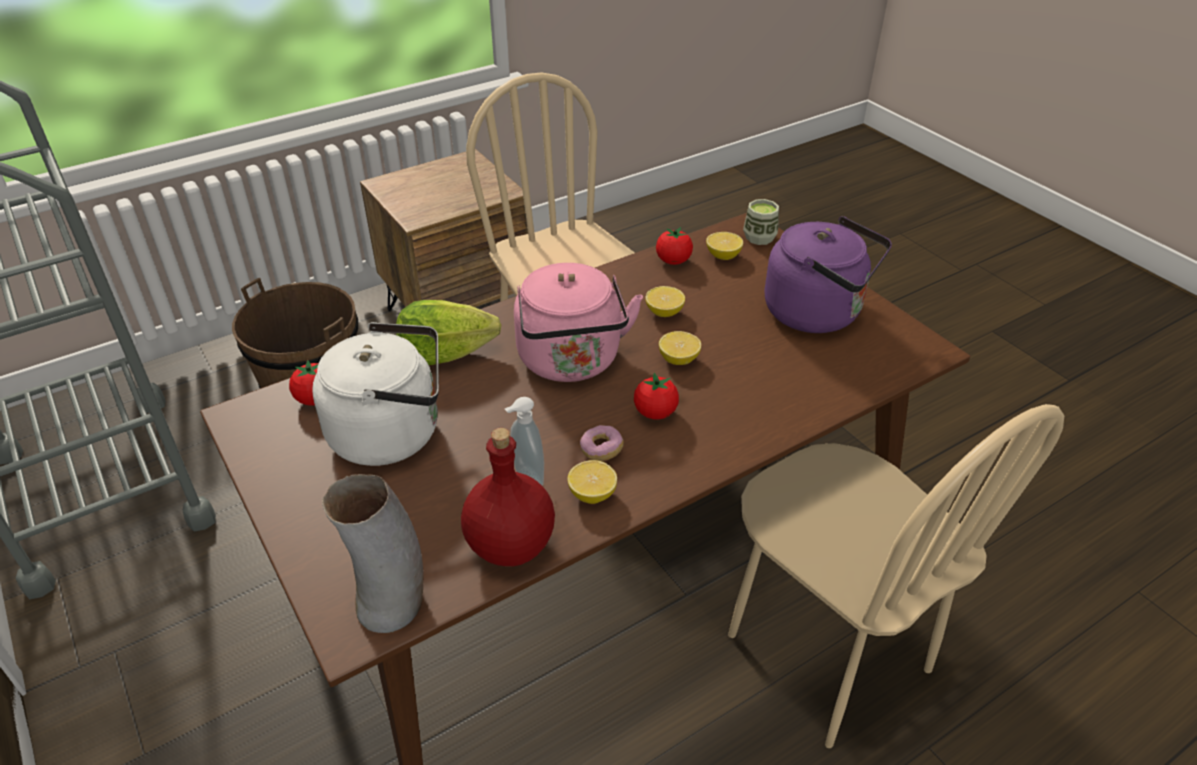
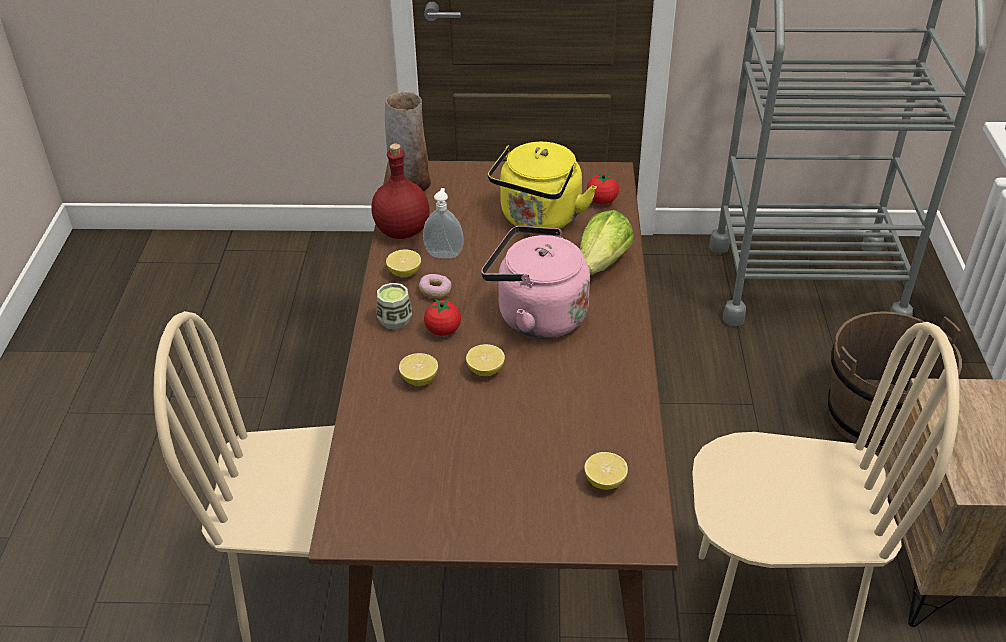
camera: 125 degrees right, 0 degrees up
(393, 433) = (539, 219): white kettle -> yellow kettle
(664, 313) = (551, 393): lemon -> lemon (419, 379)
(673, 261) = (625, 440): tomato -> none
(759, 237) = (616, 531): cup -> cup (395, 320)
(818, 313) = (459, 491): purple kettle -> none

